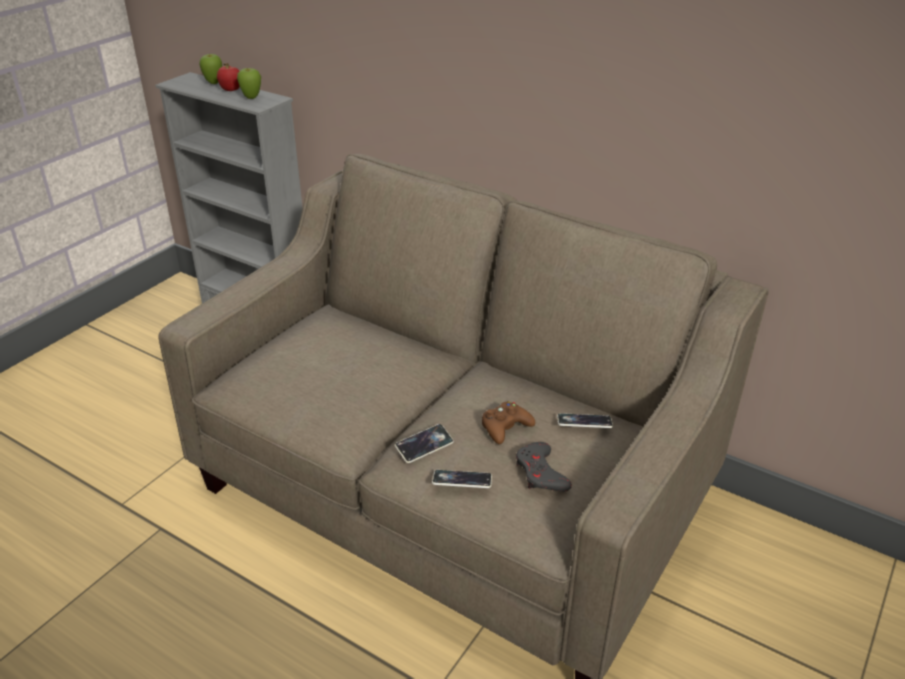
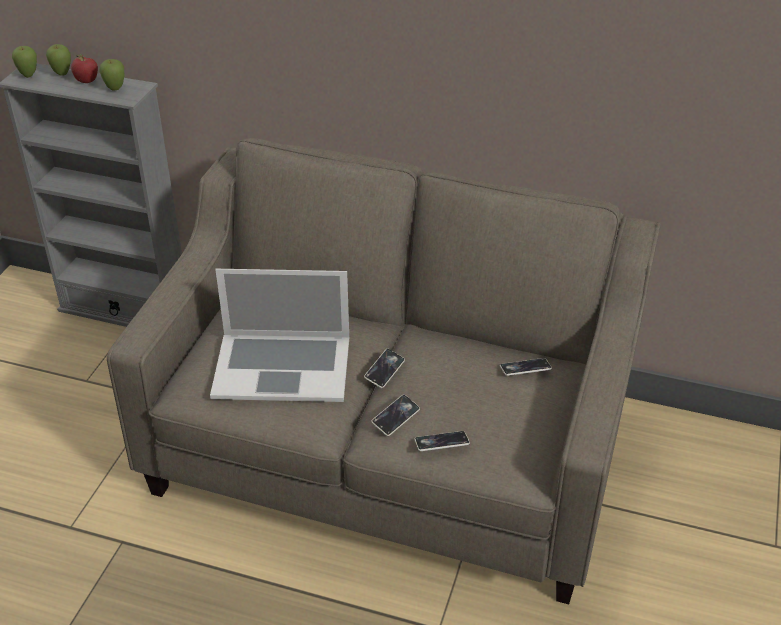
camera: 15 degrees left, 5 degrees up
(185, 81) = (29, 75): none -> apple
(332, 376) = (282, 366): none -> laptop
(434, 399) = (384, 370): none -> phone
(505, 427) = (459, 386): brown game controller -> none
(541, 473) = (505, 422): grey game controller -> none

